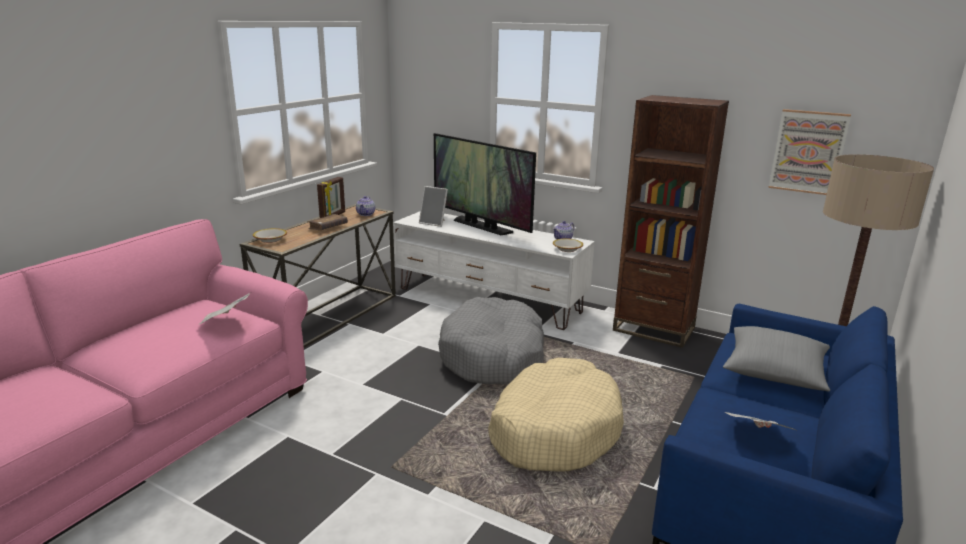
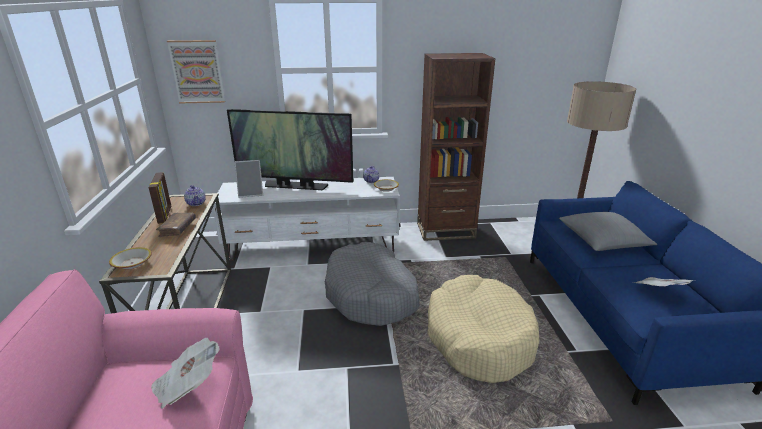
camera: 35 degrees left, 5 degrees up
(808, 152) = (533, 84): picture -> picture (197, 72)

